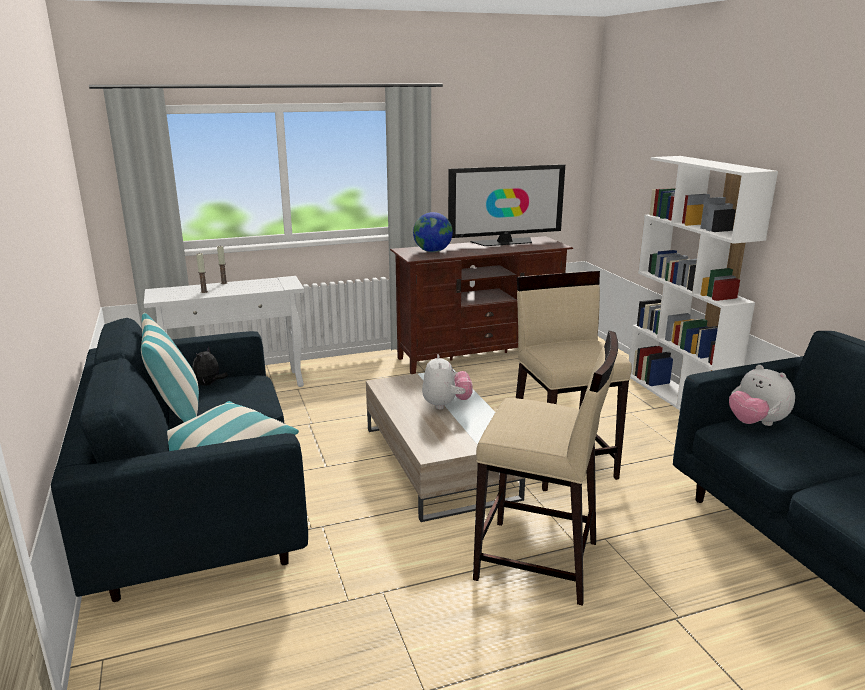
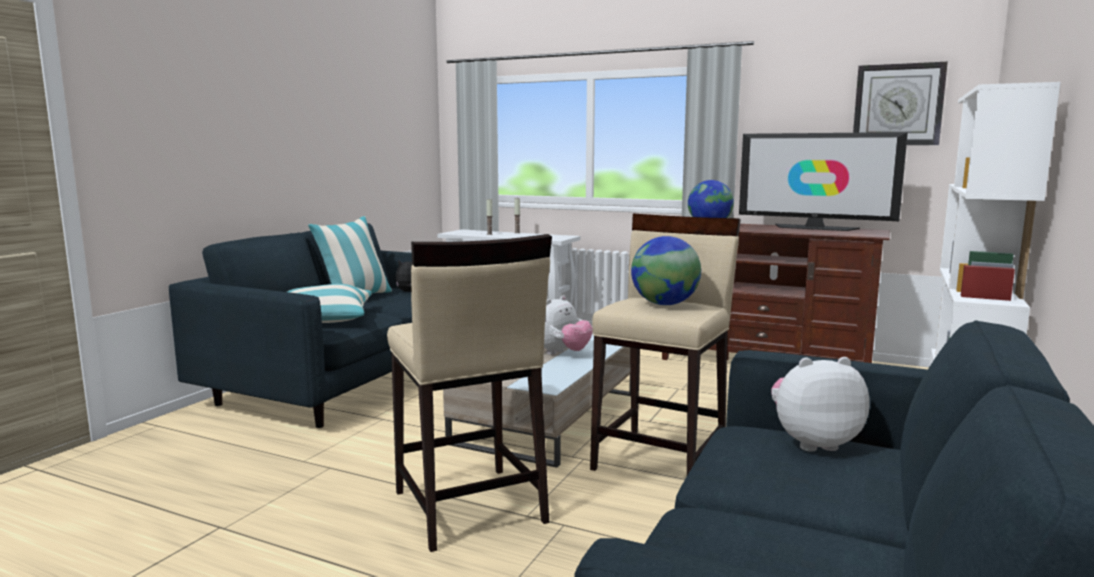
camera: 45 degrees right, 10 degrees down
(539, 138) = (898, 105): none -> wall clock
(577, 349) = (664, 304): none -> globe
(756, 423) = (813, 443): plush toy -> plush toy turned 75 degrees clockwise

